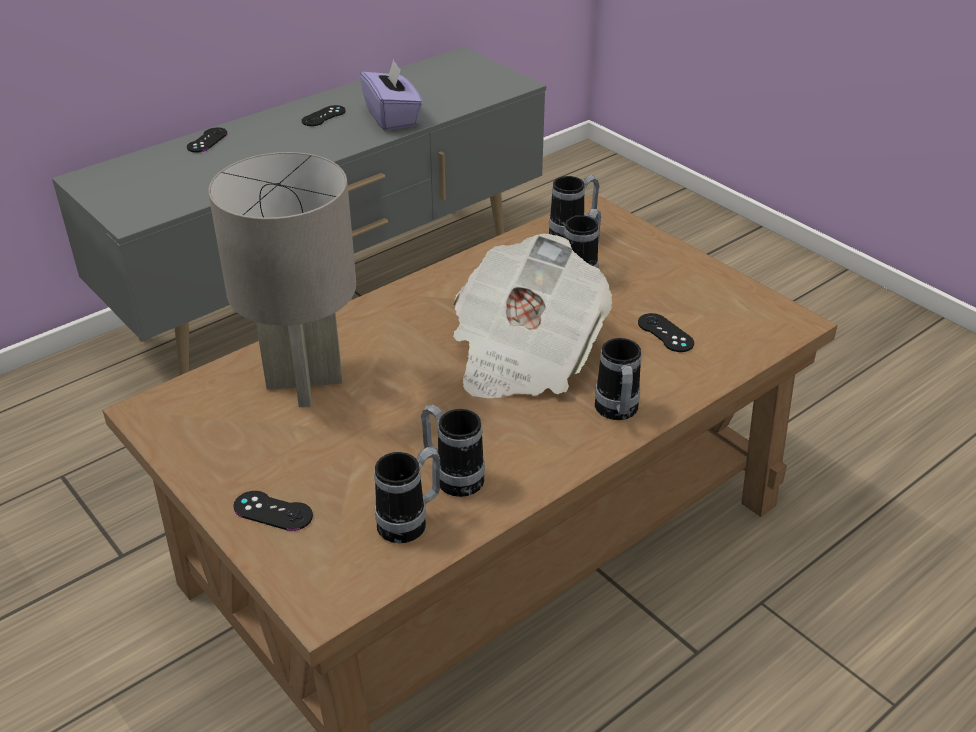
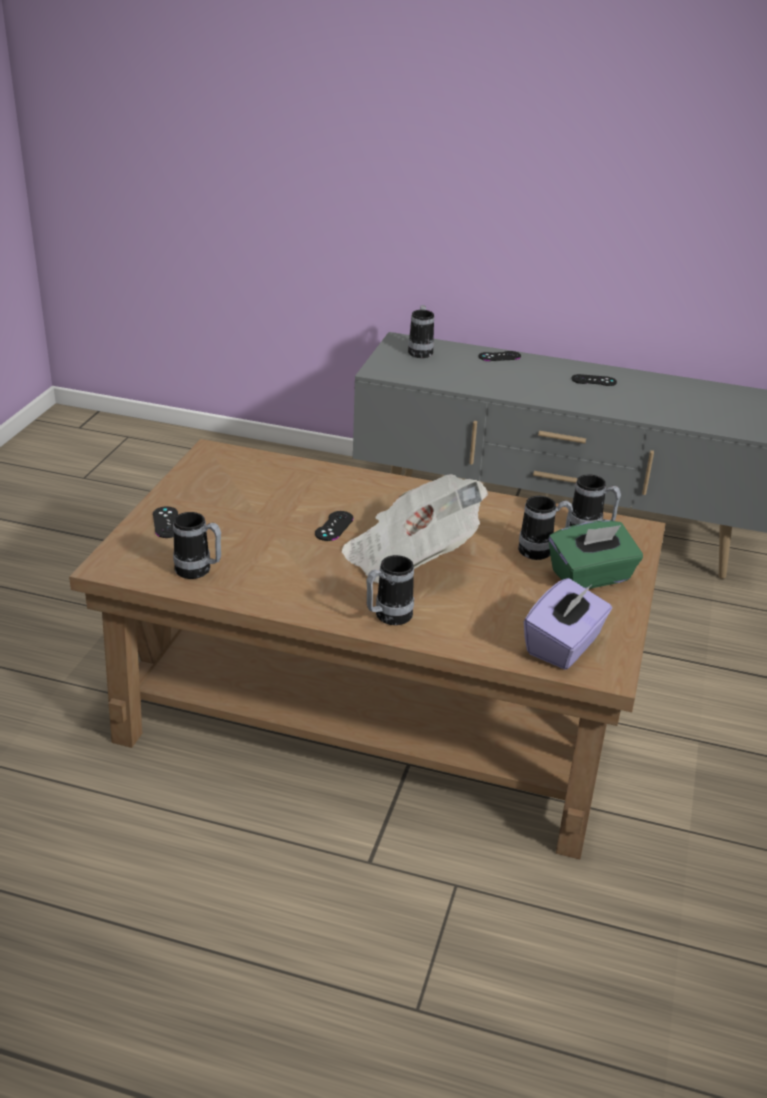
camera: 55 degrees right, 5 degrees down
(305, 382) = (290, 489): grey table lamp -> none
(392, 117) = (634, 405): purple tissue box -> purple tissue box (564, 646)
(453, 477) = (254, 572): mug -> mug (420, 351)
(646, 266) = (591, 577): none -> green tissue box
(665, 333) = (511, 611): black game controller -> black game controller (334, 526)

